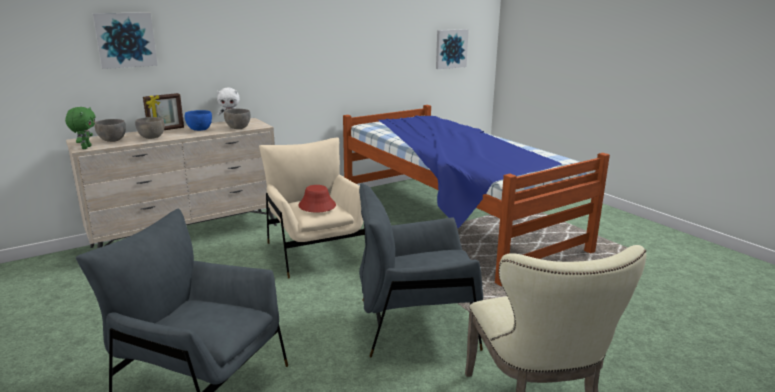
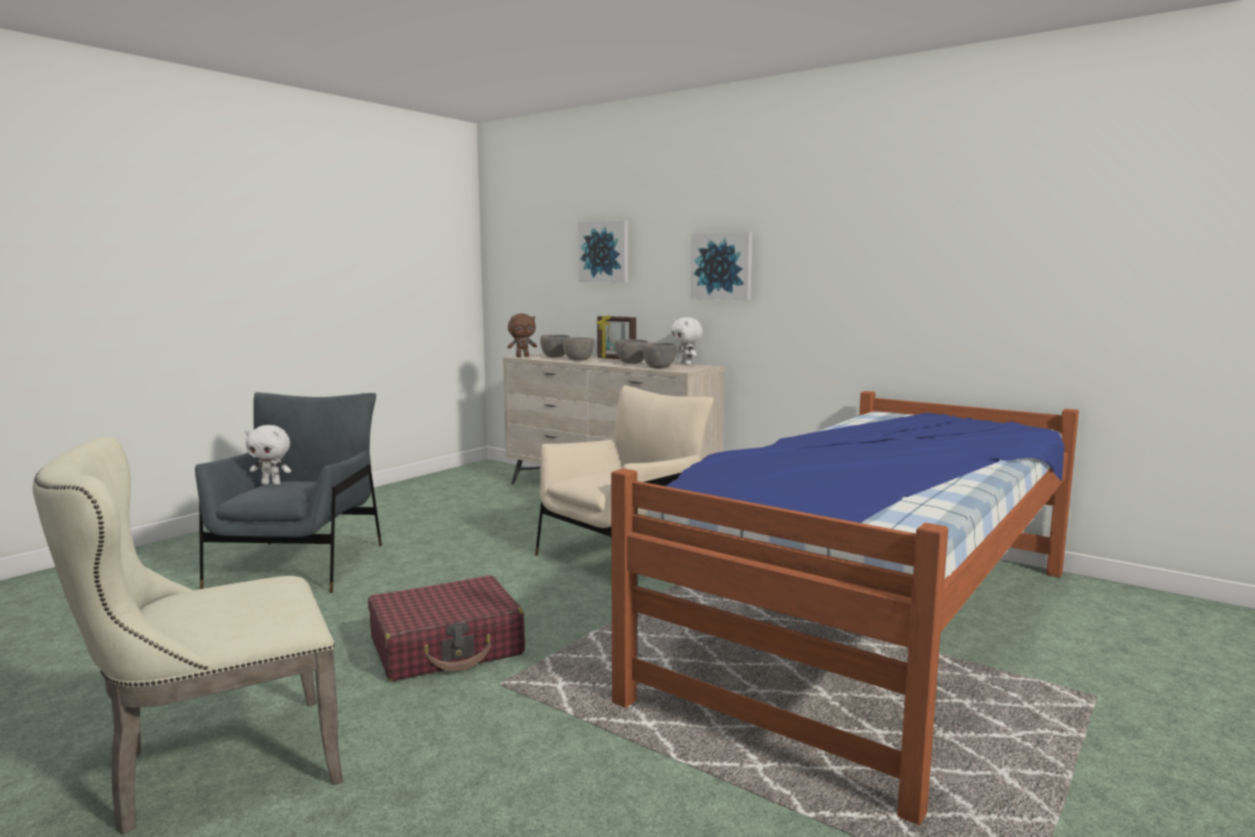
camera: 70 degrees right, 10 degrees down
(85, 147) = (522, 356): green plush toy -> brown plush toy
(189, 323) = (271, 484): none -> white plush toy
(199, 130) = (631, 363): blue bowl -> grey bowl
(317, 206) = (603, 476): red hat -> none
(416, 324) = (447, 647): grey armchair -> red suitcase
(451, 48) = (1175, 290): picture -> picture (722, 266)

